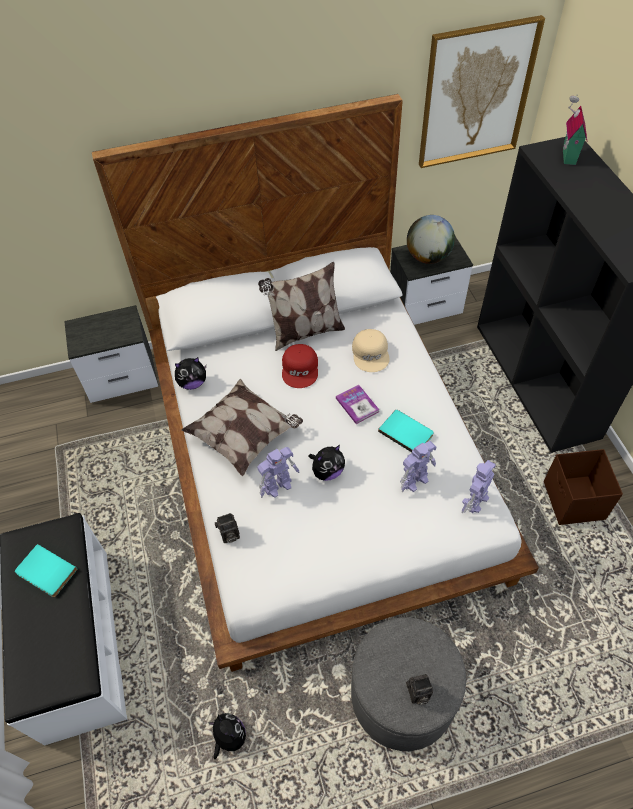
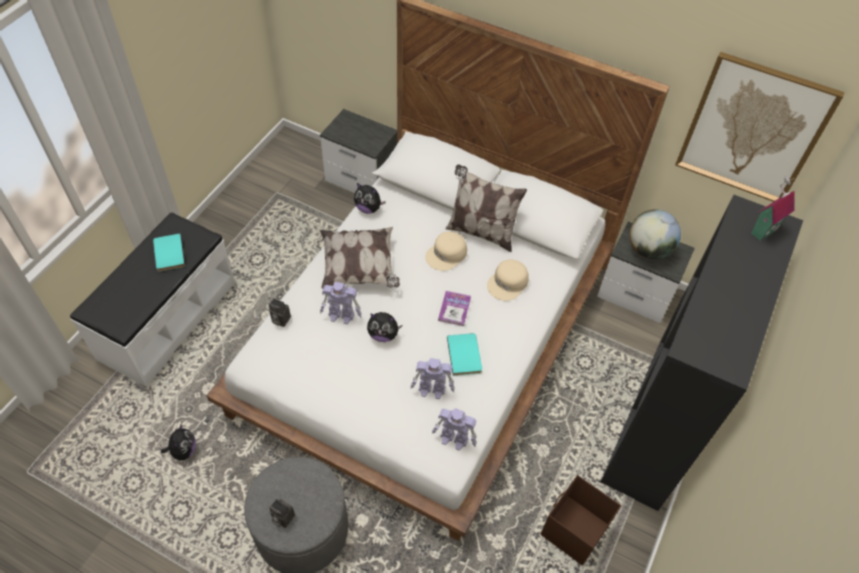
camera: 40 degrees right, 0 degrees up
(300, 369) = (447, 254): red cap -> beige cap
(475, 501) = (454, 439): toy robot -> toy robot turned 150 degrees counterclockwise

